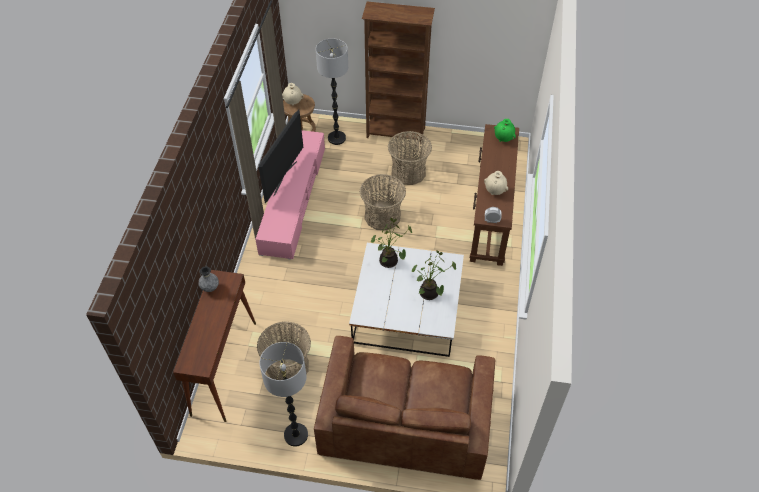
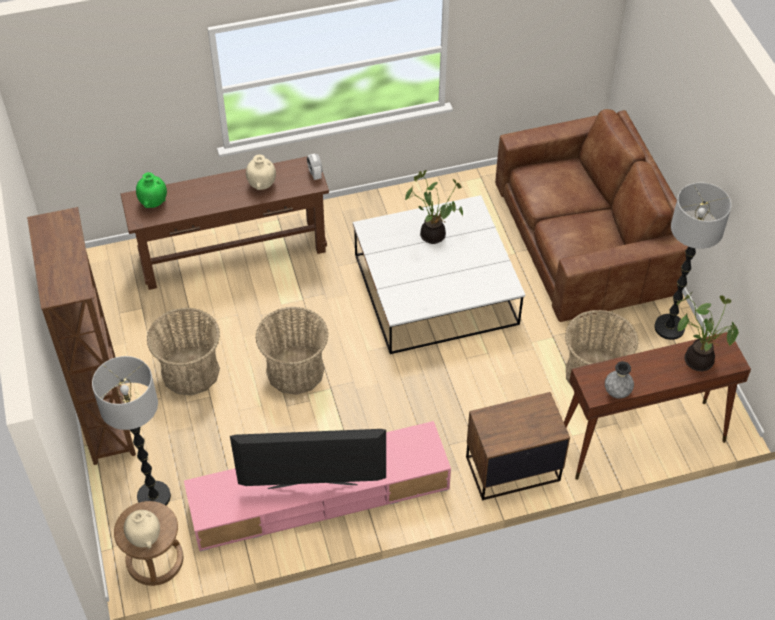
camera: 115 degrees left, 0 degrees up
(251, 290) = (512, 468): none -> brown nightstand
(390, 262) = (408, 288): potted plant -> potted plant (699, 358)

